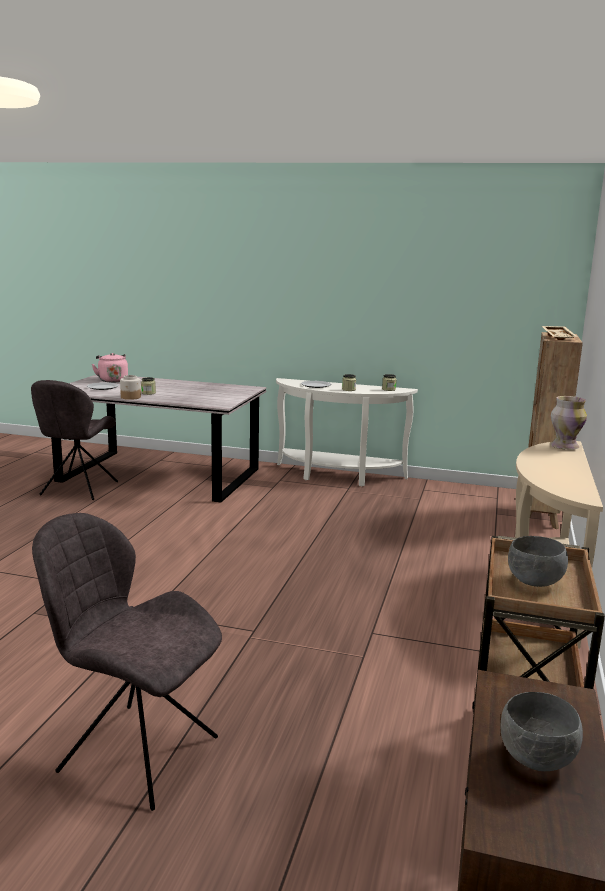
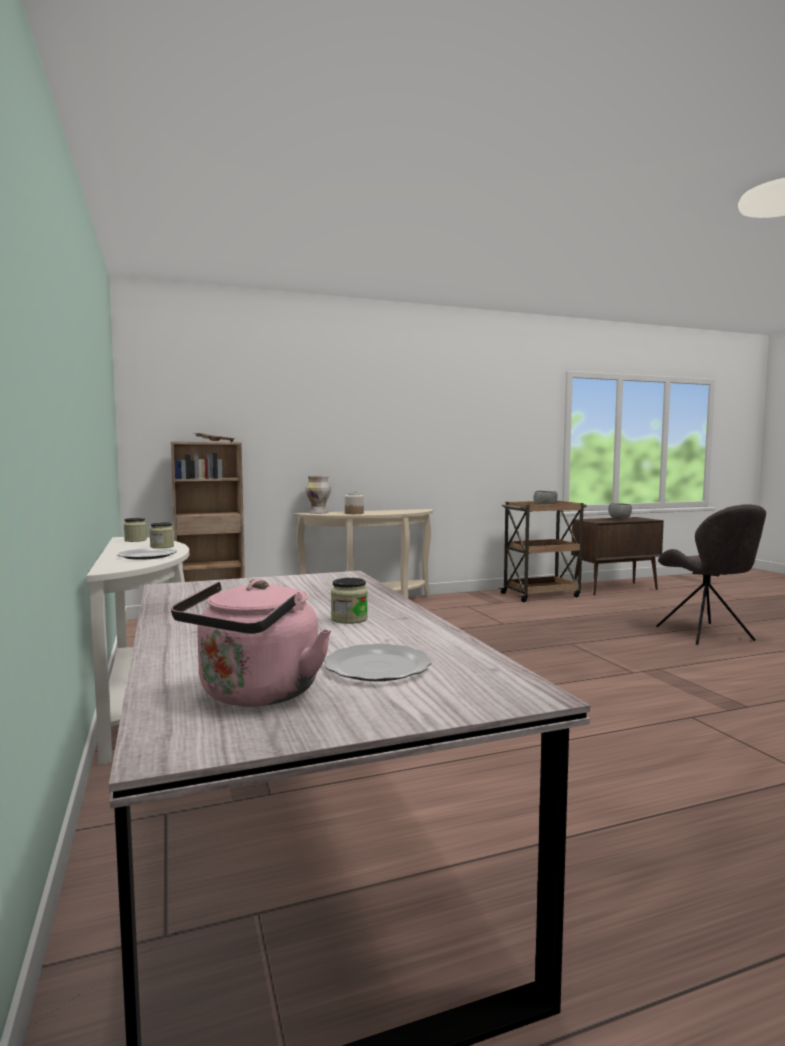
camera: 125 degrees left, 10 degrees down
(78, 489) = (530, 913): grey chair -> none
(131, 397) = (414, 617): jar -> jar (354, 513)

